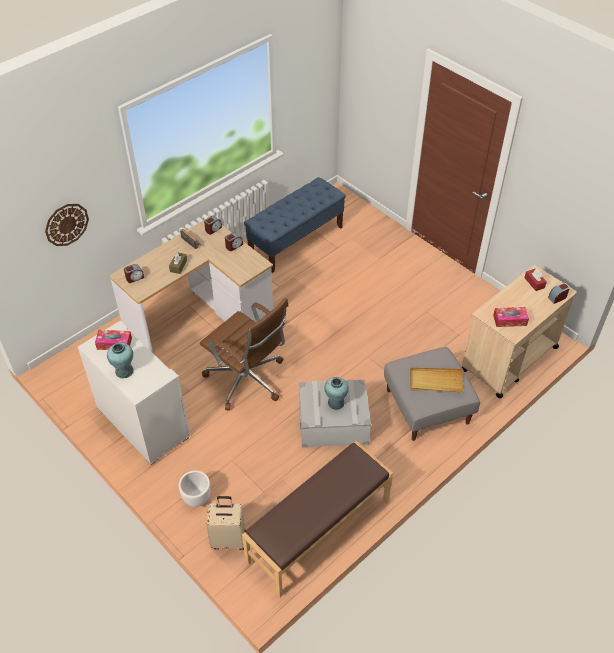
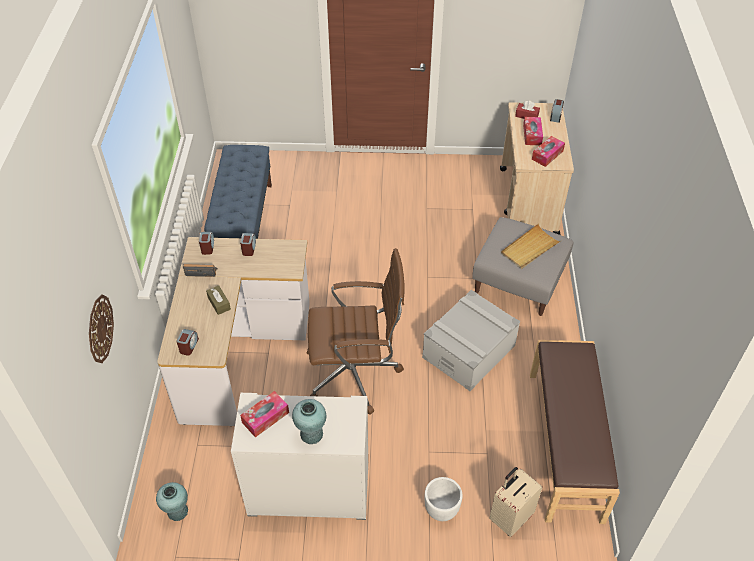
camera: 45 degrees left, 0 degrees up
(336, 403) = (474, 326): turquoise vase -> turquoise vase (177, 511)
(518, 298) = (532, 135): none -> tissue box

